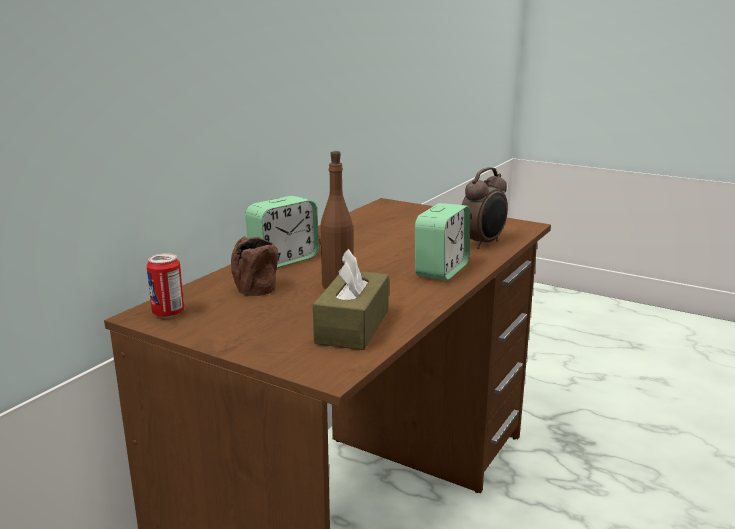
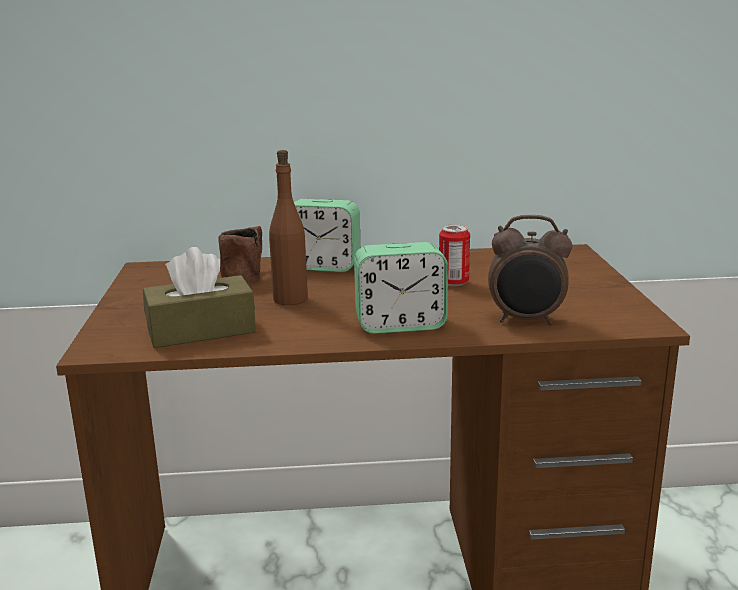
camera: 55 degrees right, 0 degrees up
(168, 313) = (156, 272): can -> can (453, 282)

